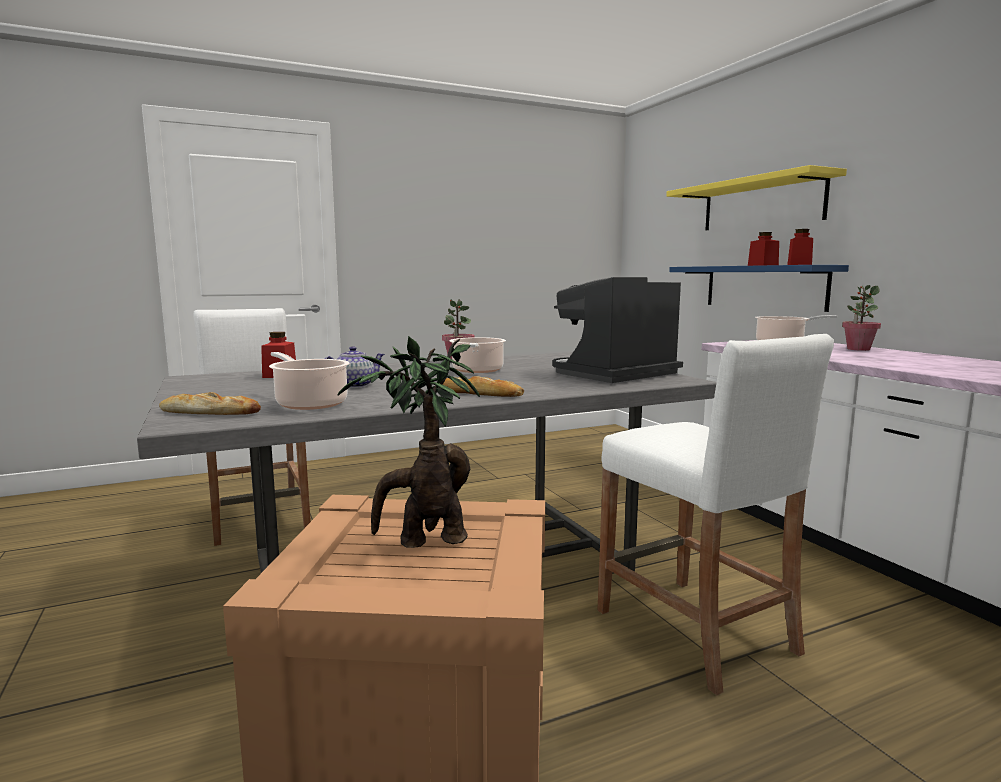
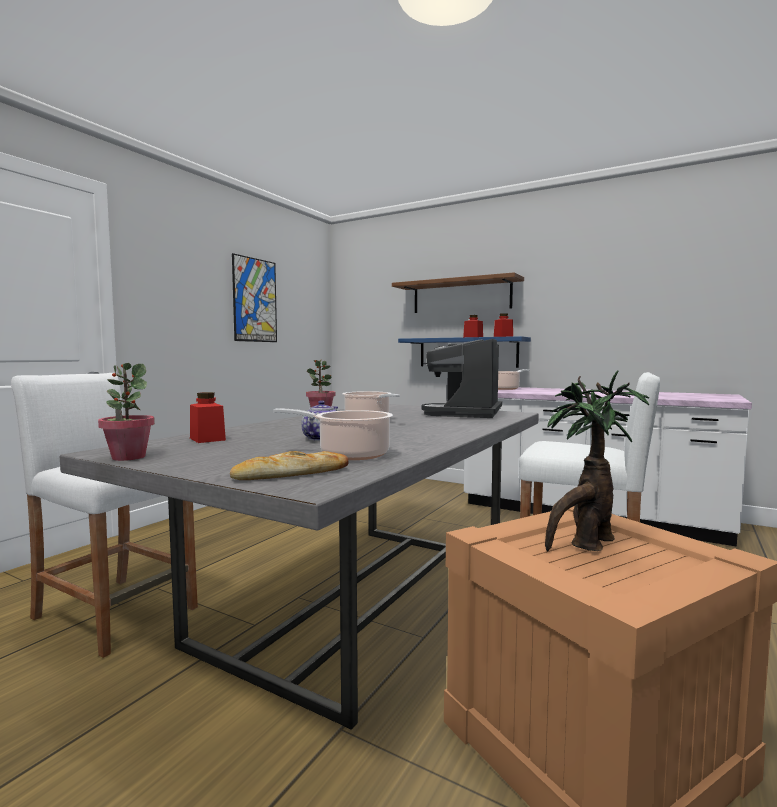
camera: 35 degrees left, 5 degrees down
(480, 393) = (442, 433): bread -> none
(502, 224) = (255, 300): none -> picture
(761, 204) = (461, 296): yellow shelf -> brown shelf
(858, 349) = (553, 389): potted plant -> potted plant (128, 457)

